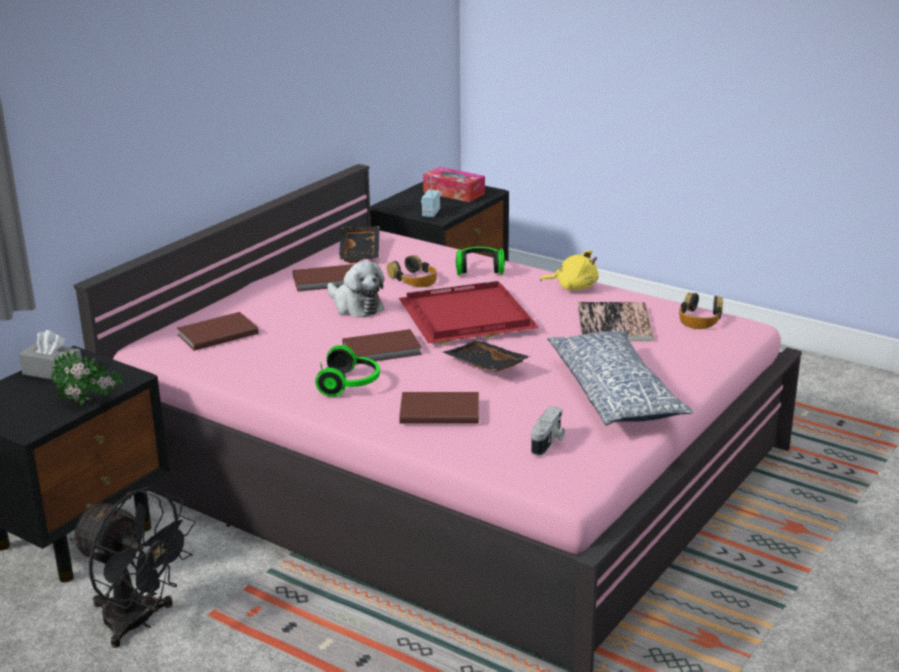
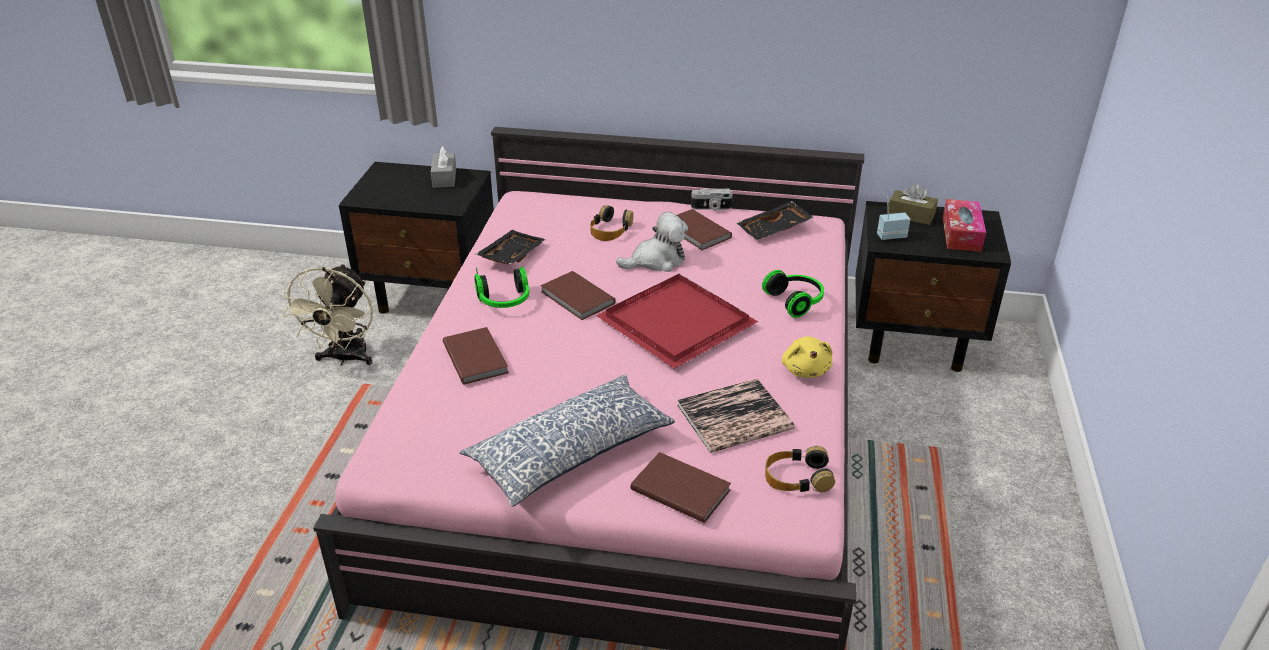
camera: 65 degrees right, 10 degrees up
(89, 403) = (406, 206): potted plant -> none
(138, 623) = (345, 358): black fan -> beige fan
(216, 334) = (556, 217): brown book -> brown book (680, 488)
(355, 306) = (656, 261): plush toy -> plush toy turned 135 degrees counterclockwise
(408, 200) = (911, 215): none -> brown tissue box
(414, 279) = (739, 273): headphones -> headphones (610, 230)
(484, 366) = (578, 359): black tray -> black tray (510, 255)
(548, 442) = (445, 432): camera -> camera (711, 208)

